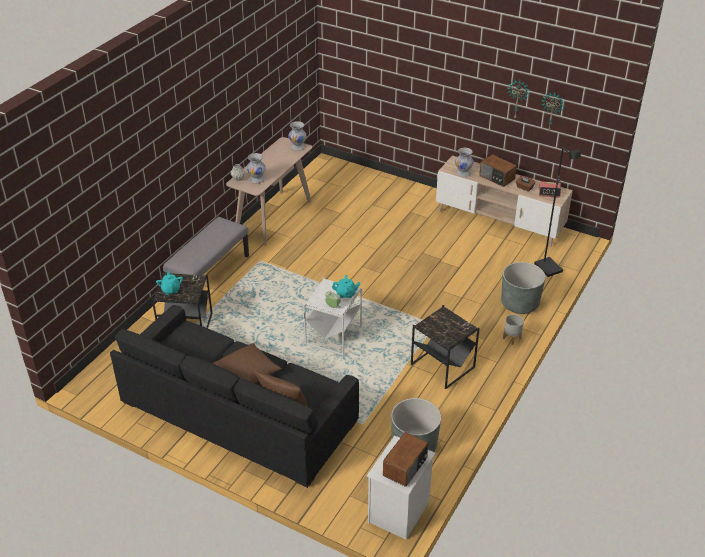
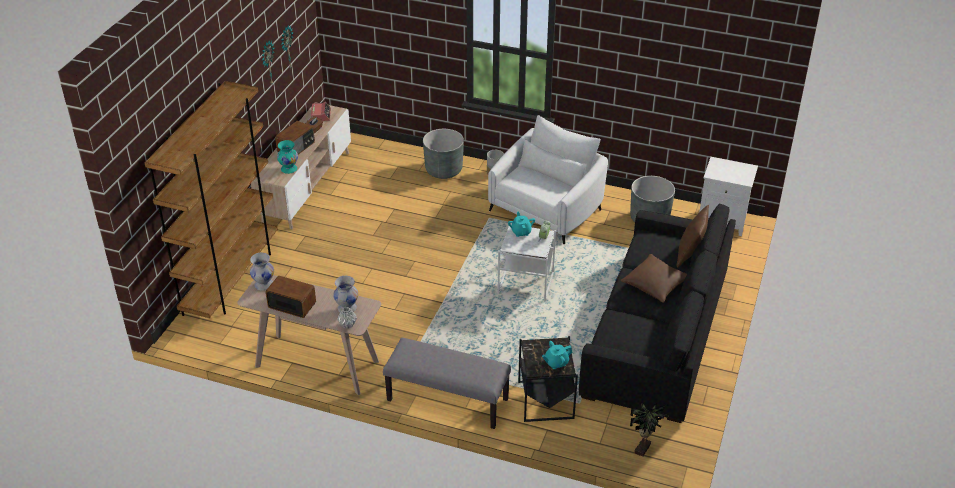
camera: 100 degrees left, 0 degrees up
(108, 373) = (644, 449): none -> potted plant
(381, 182) = (231, 278): none -> brown bookcase
(406, 467) = (733, 169): radio -> radio (292, 304)
(442, 366) = (546, 210): black side table -> white armchair
(463, 173) = (289, 169): white vase -> turquoise vase
(549, 268) = (384, 154): black floor lamp -> none

